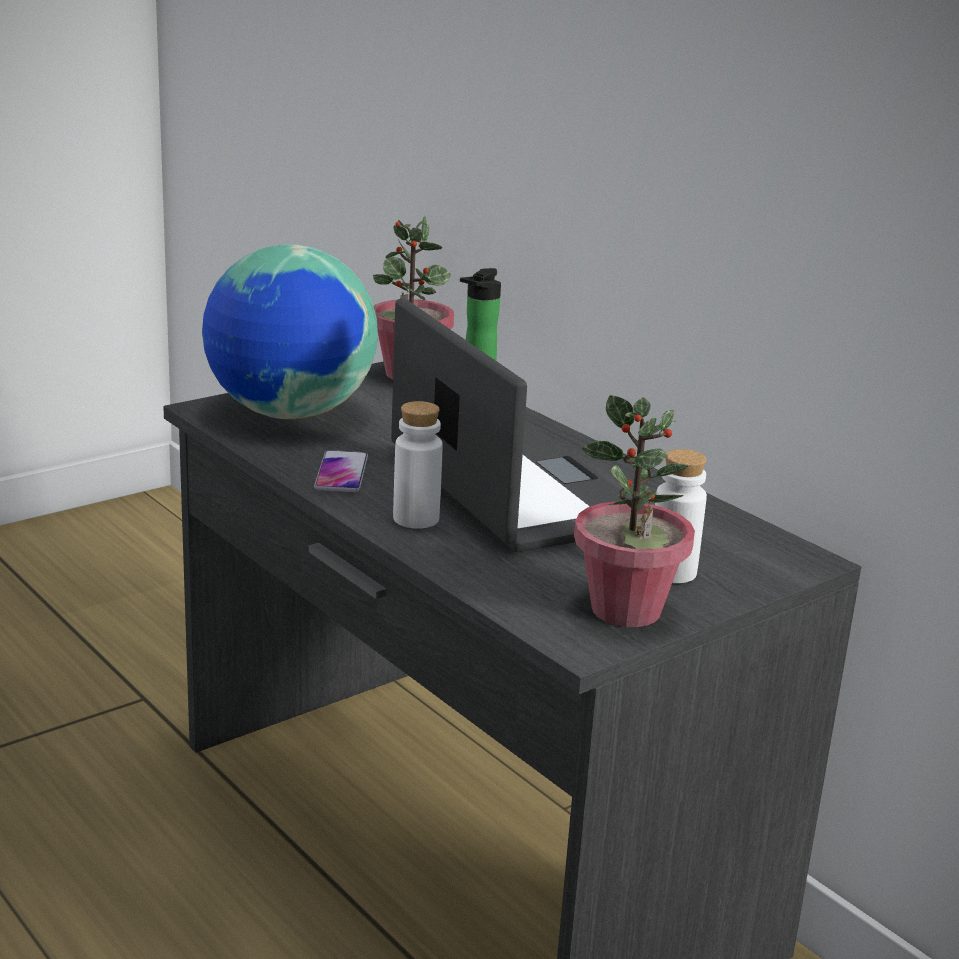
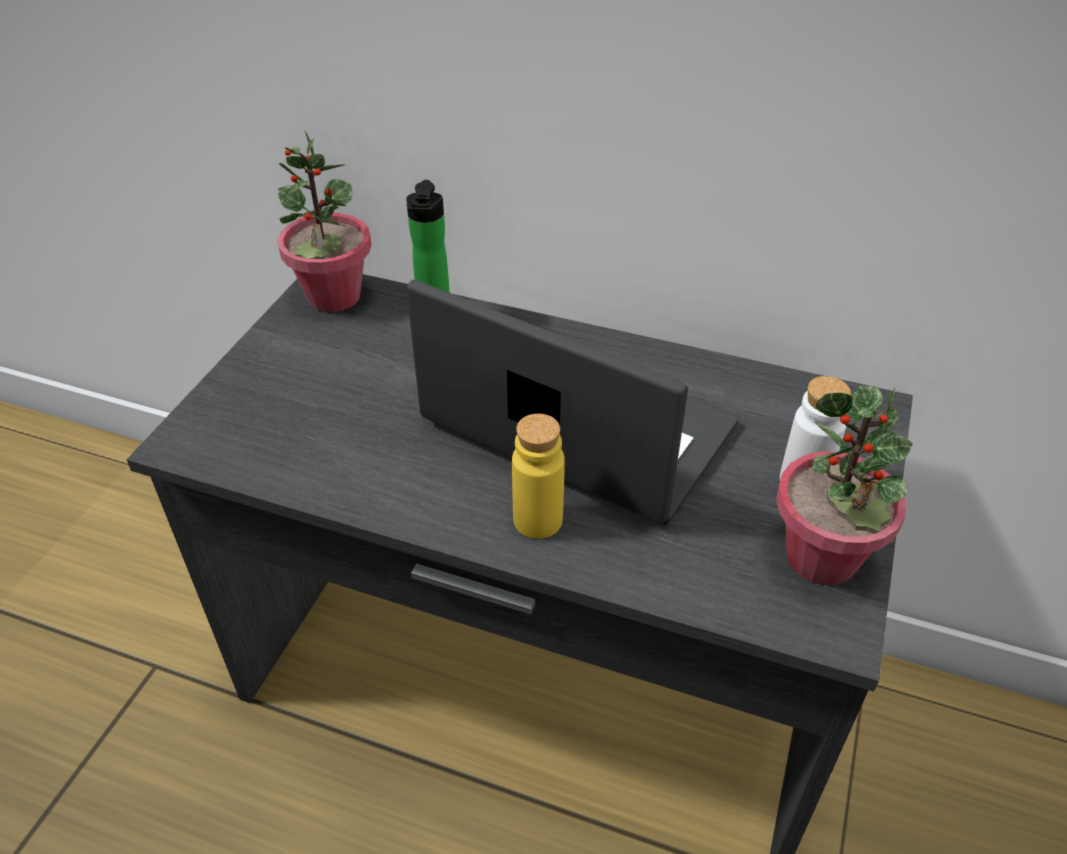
camera: 30 degrees left, 20 degrees up
(290, 414) = (273, 412): globe -> none
(341, 473) = (407, 484): phone -> none
(416, 519) = (538, 520): white bottle -> yellow bottle

